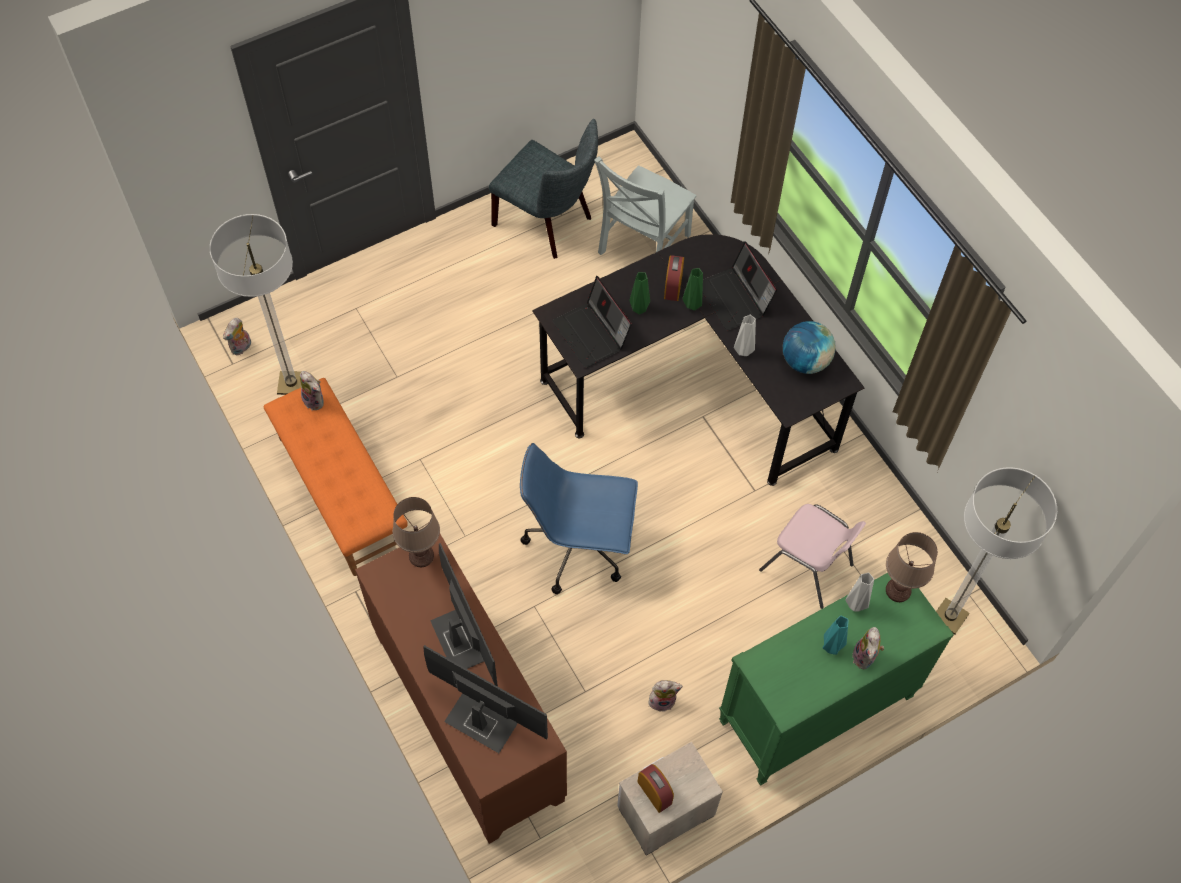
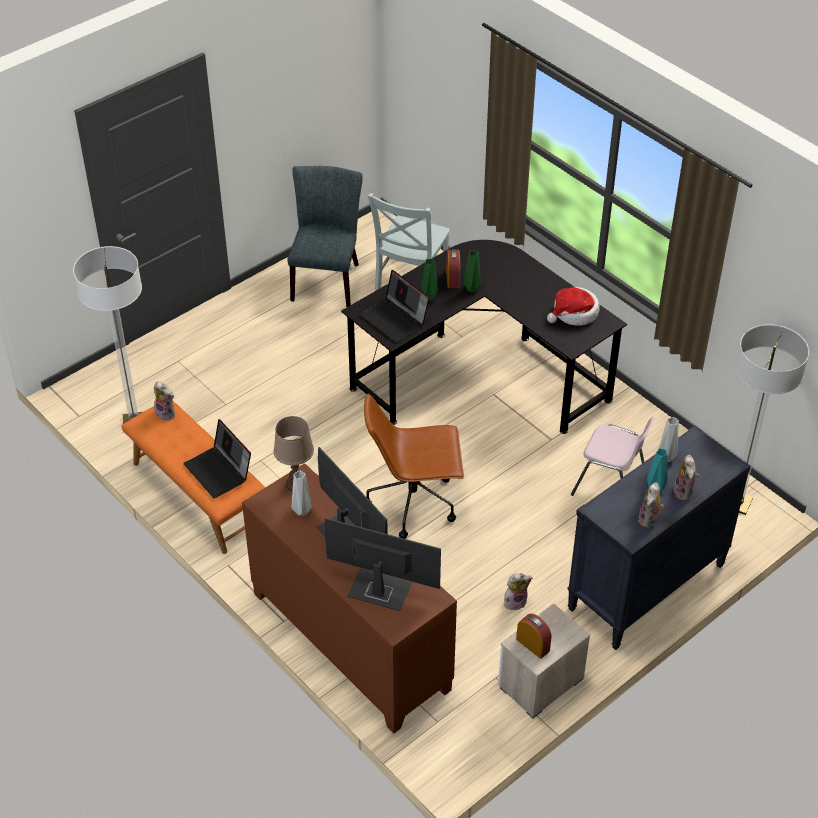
camera: 10 degrees left, 15 degrees down
(241, 348) = (84, 403): plush toy -> plush toy (649, 520)
(548, 223) = (327, 278): grey chair -> grey chair turned 105 degrees counterclockwise
(579, 546) = (414, 502): blue office chair -> brown office chair
(735, 299) = (506, 280): laptop -> laptop (219, 471)
(744, 350) = (523, 313): grey vase -> grey vase (302, 510)
(805, 361) = (574, 313): globe -> hat
(815, 710) = (646, 588): green dresser -> black dresser
(898, 590) = (697, 443): brown table lamp -> none

